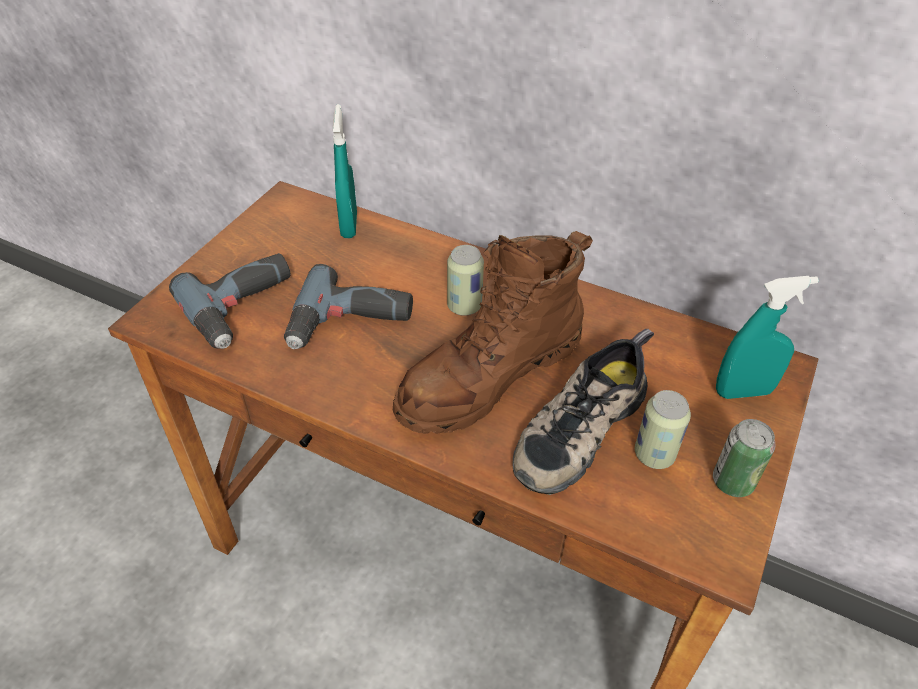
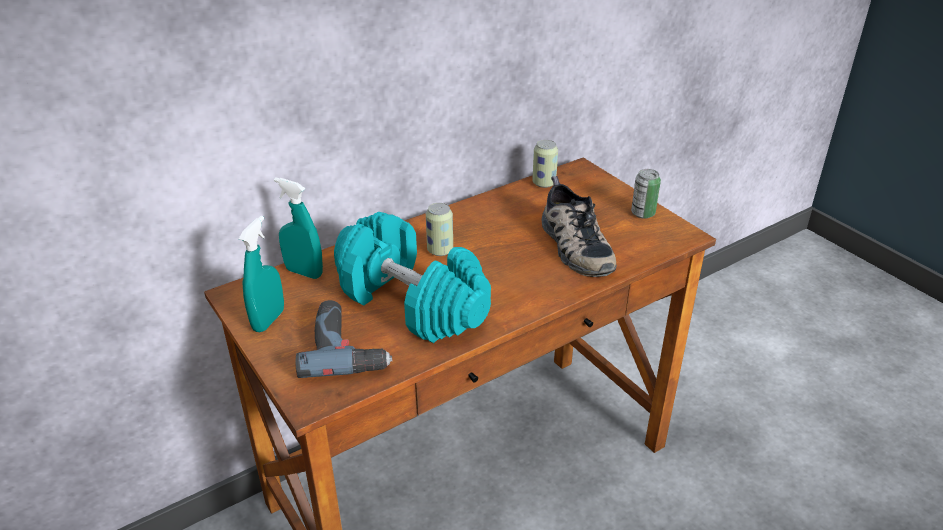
camera: 60 degrees left, 10 degrees down
(350, 324) = (413, 302): power drill -> turquoise dumbbell
(490, 375) = (509, 261): brown boot -> none
(654, 454) = (610, 228): can -> can (544, 183)
(743, 391) = (588, 186): turquoise spray bottle -> turquoise spray bottle (268, 320)

